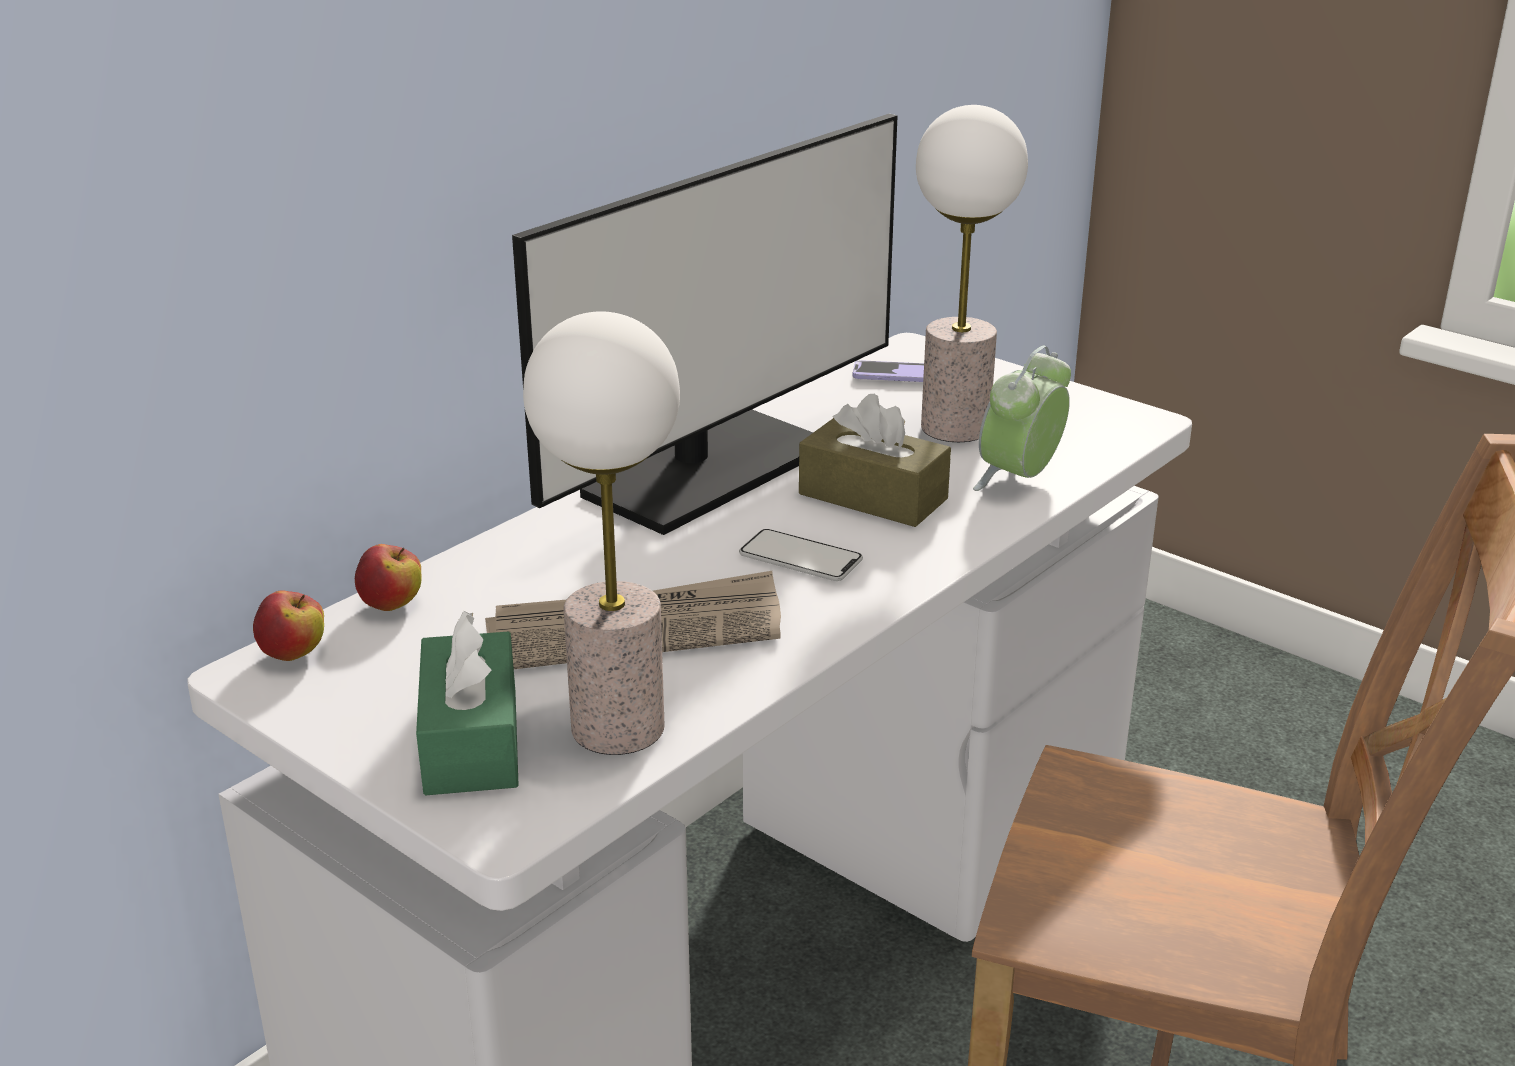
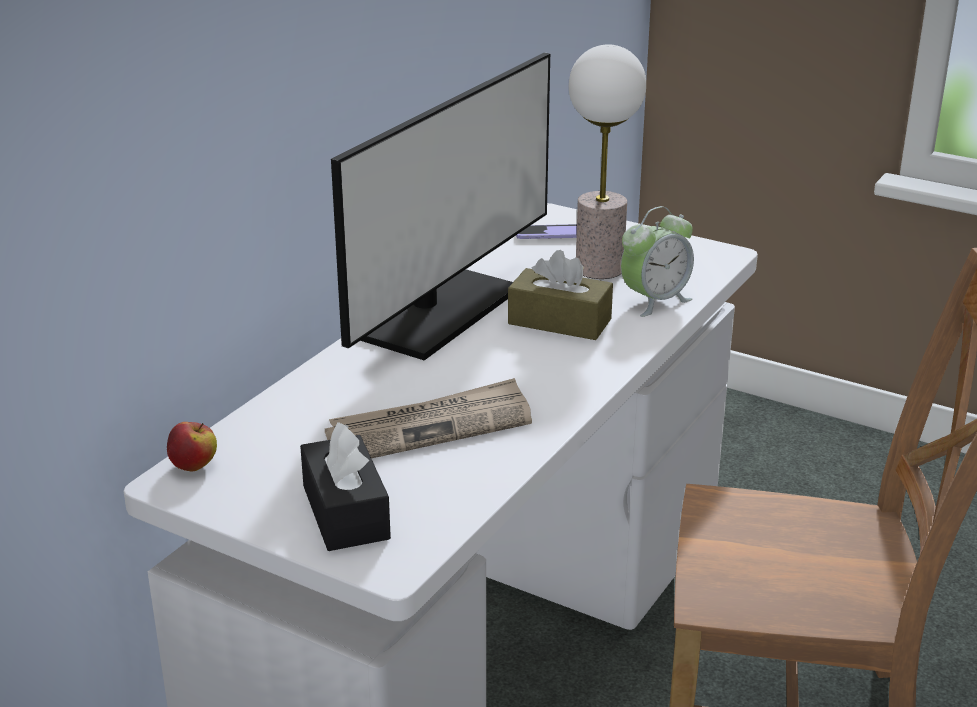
camera: 10 degrees left, 0 degrees up
(392, 604) = (250, 425): apple -> none
(471, 741) = (345, 512): green tissue box -> black tissue box
(616, 728) = (442, 493): table lamp -> none
(800, 558) = (525, 368): phone -> none
(1019, 479) = (655, 301): alarm clock -> alarm clock turned 150 degrees counterclockwise

